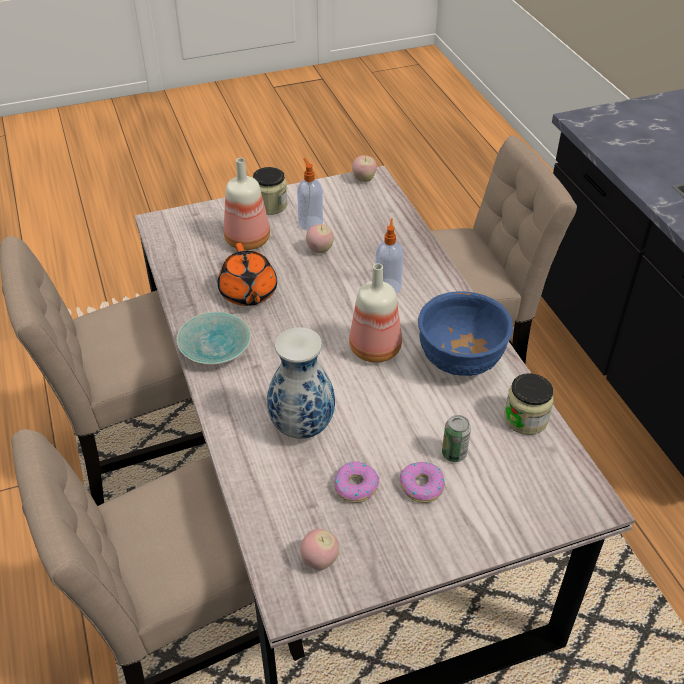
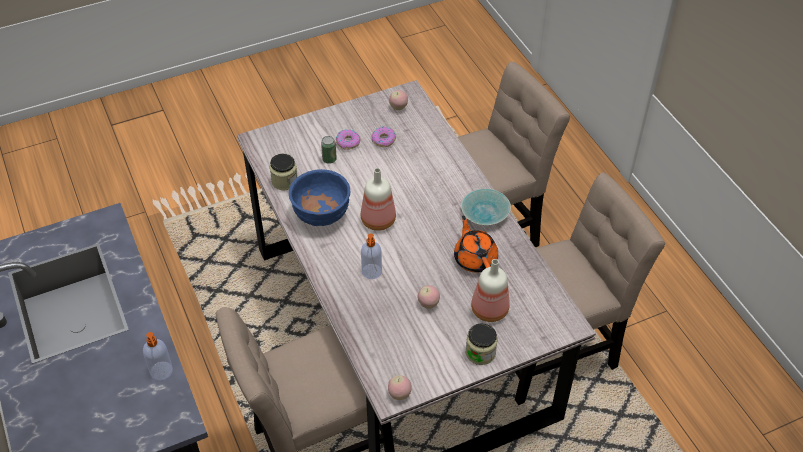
camera: 175 degrees right, 5 degrees up
(301, 426) = (419, 168): vase -> none
(310, 222) = (441, 334): soap dispenser -> soap dispenser (161, 371)

